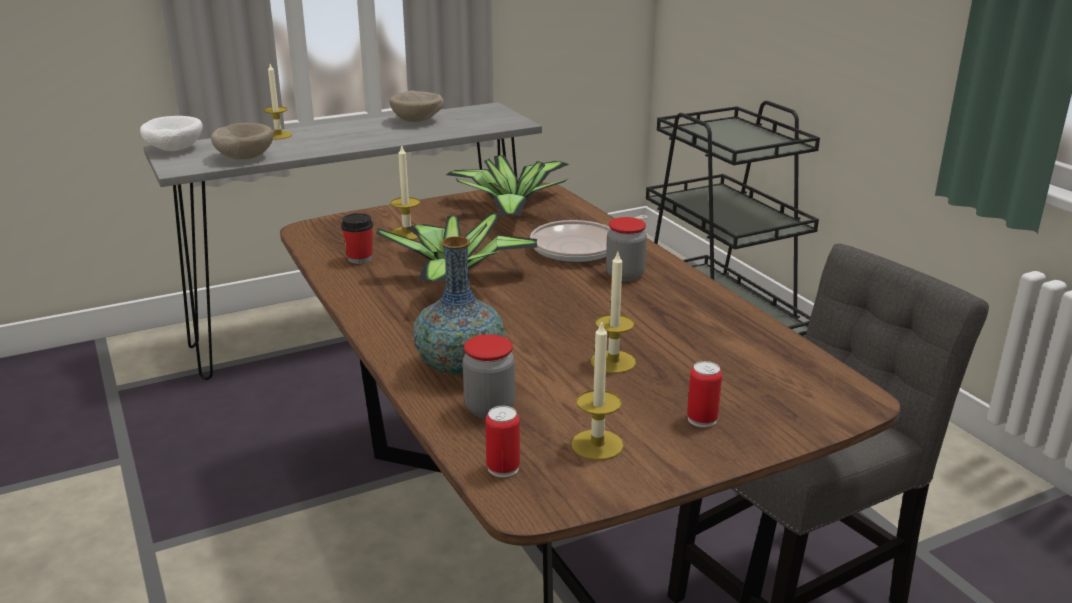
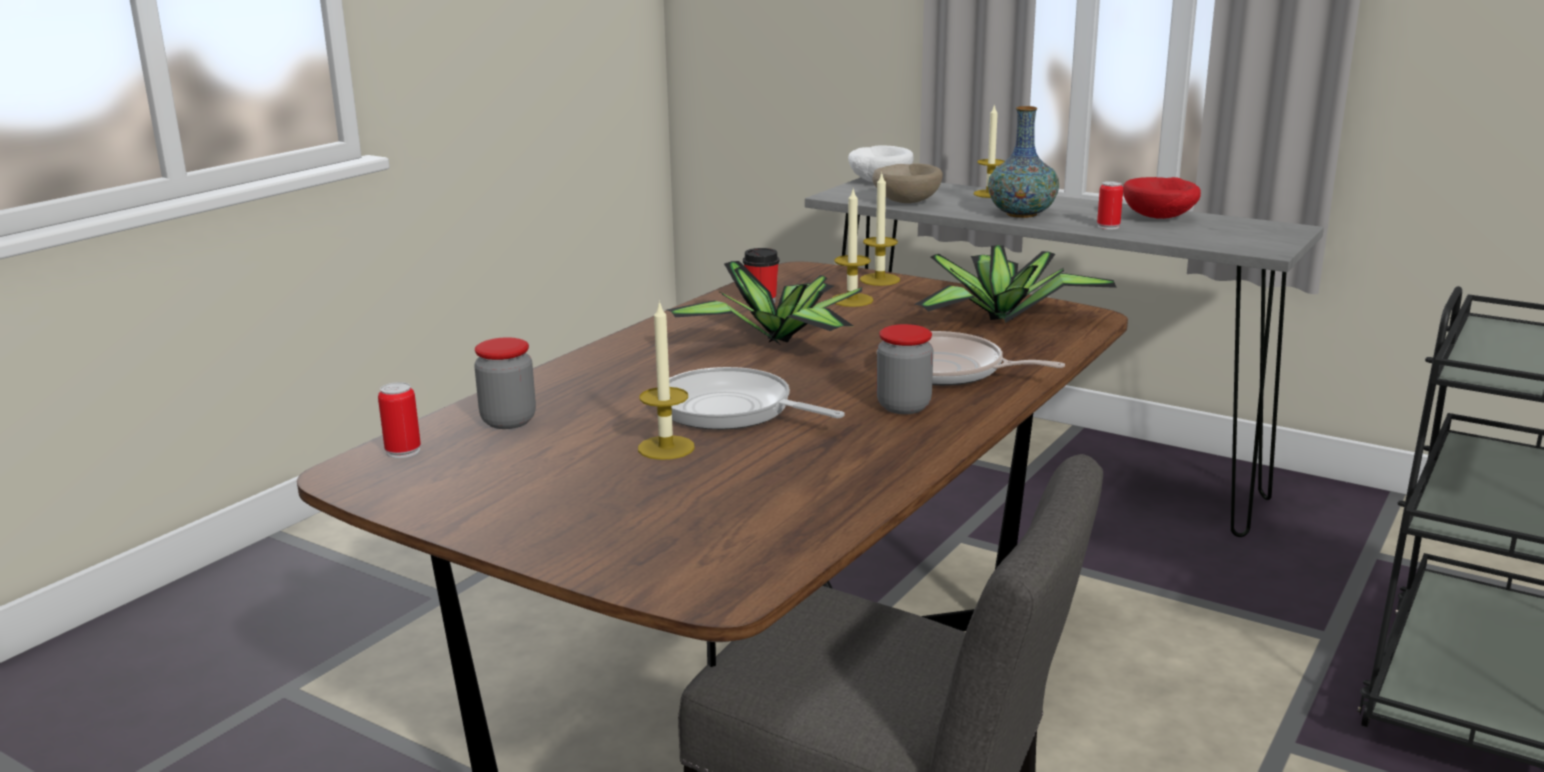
camera: 60 degrees right, 5 degrees down
(418, 121) = (1160, 218): beige bowl -> red bowl
(459, 367) = (579, 391): vase -> vase (1021, 214)
(568, 324) = (731, 410): none -> frying pan
(597, 445) = (478, 478): candle -> candle (879, 279)
(702, 419) = (578, 514): can -> can (1108, 226)

